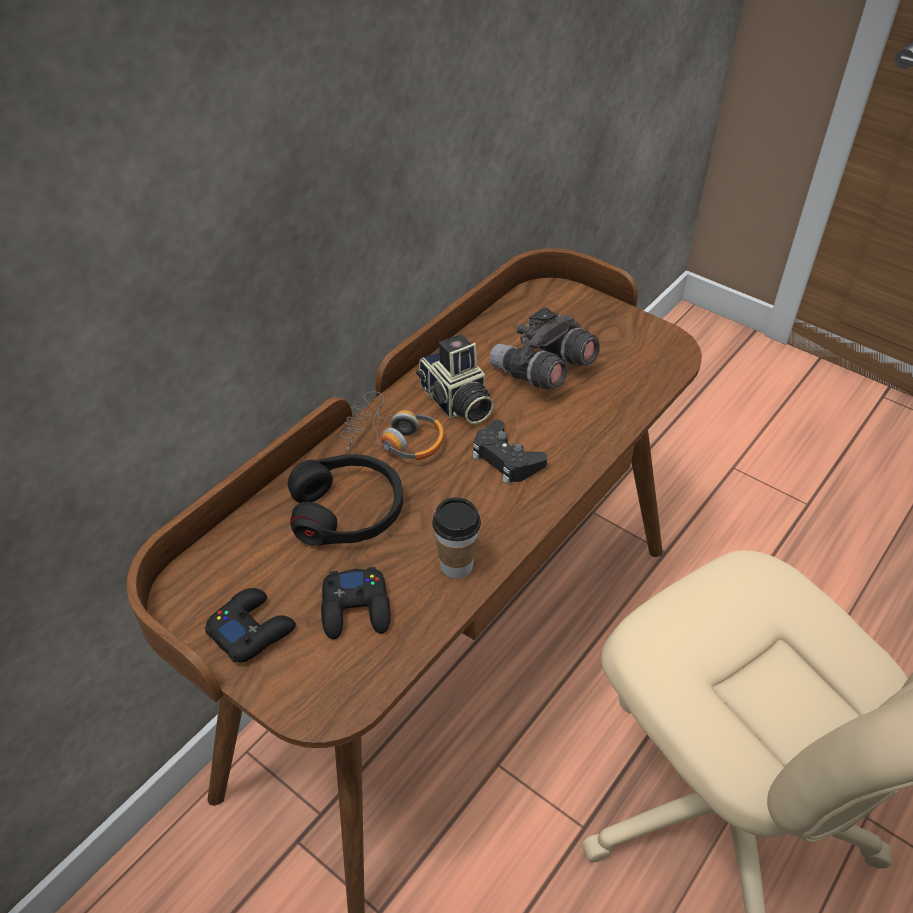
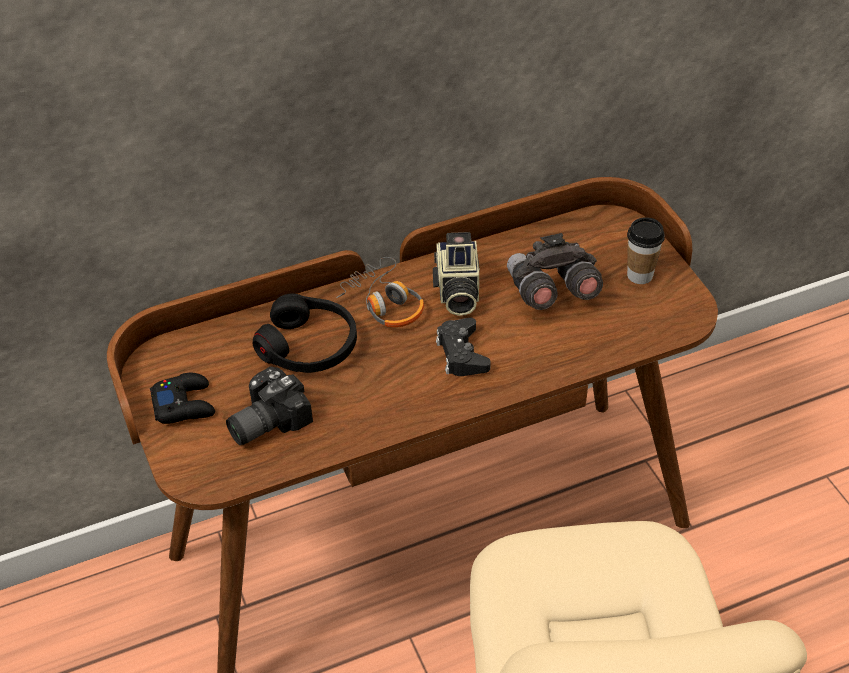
camera: 30 degrees right, 0 degrees up
(356, 609) = (265, 421): black game controller -> camera
(456, 565) = (359, 420): cup -> cup (639, 275)

